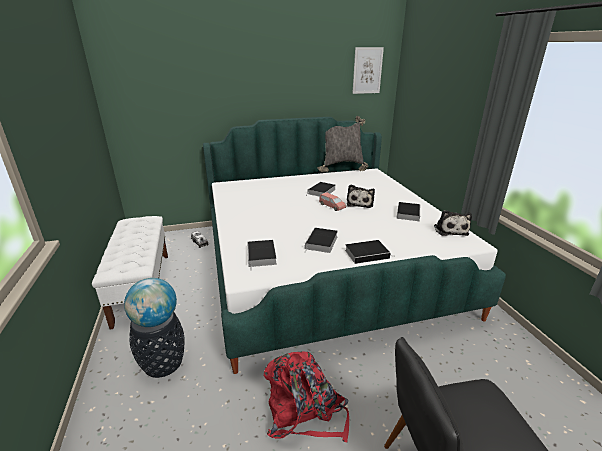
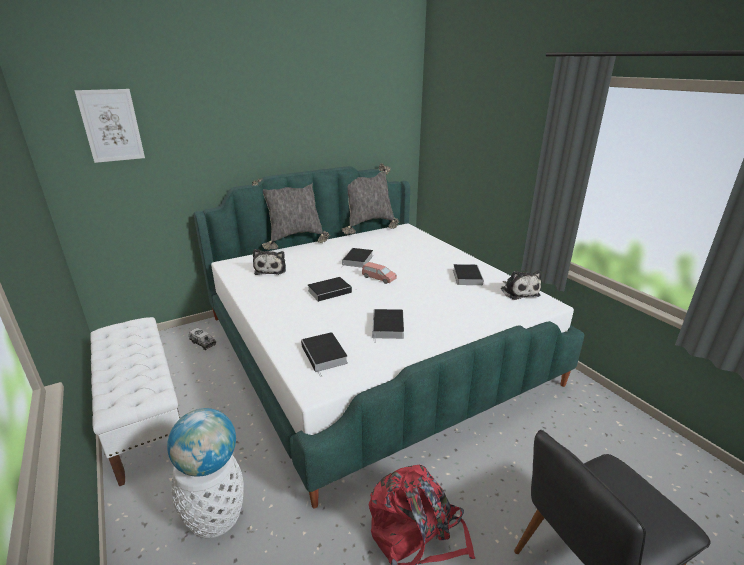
camera: 15 degrees left, 0 degrees up
(163, 363) = (215, 515): black stool -> white stool
(278, 175) = (294, 243): none -> pillow
(360, 203) = (409, 270): plush toy -> plush toy (271, 269)
(367, 70) = (388, 109): picture -> picture (111, 126)
(367, 254) = (446, 333): book -> book (330, 291)

